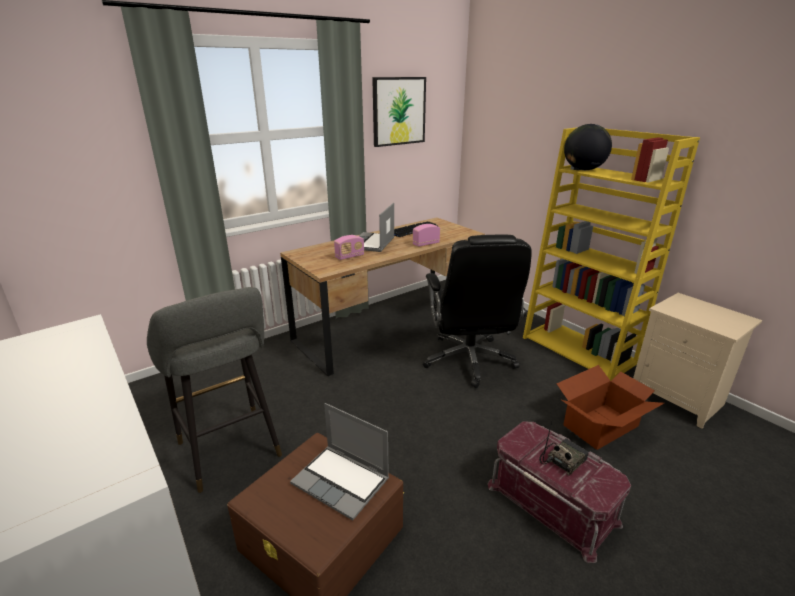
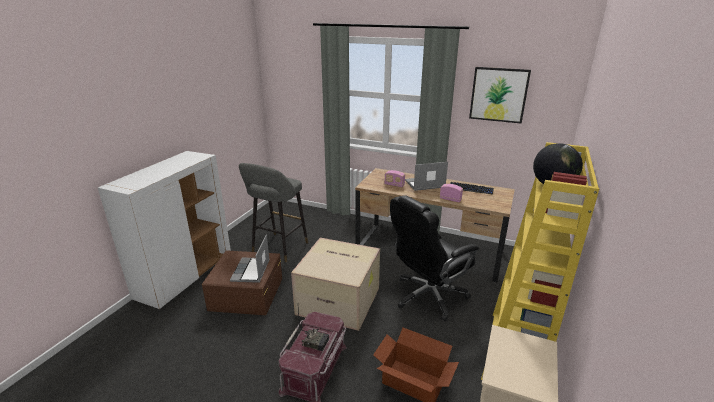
camera: 60 degrees right, 0 degrees up
(427, 430) = (340, 300): none -> cardboard box

